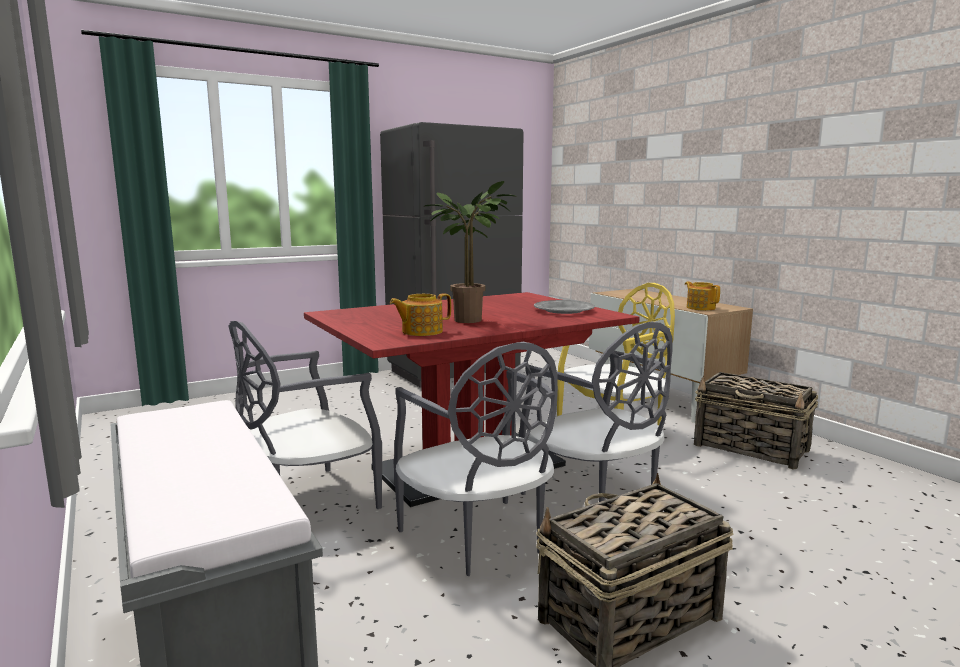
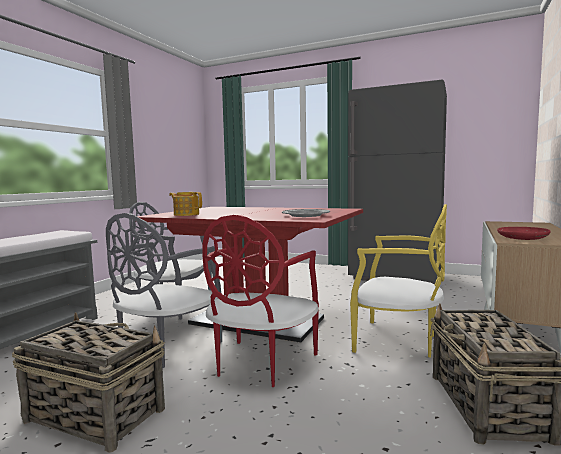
camera: 55 degrees right, 5 degrees down
(472, 319) = (235, 214): potted plant -> none
(595, 498) = (260, 364): grey chair -> red chair
(700, 308) = (522, 238): teapot -> red plate

